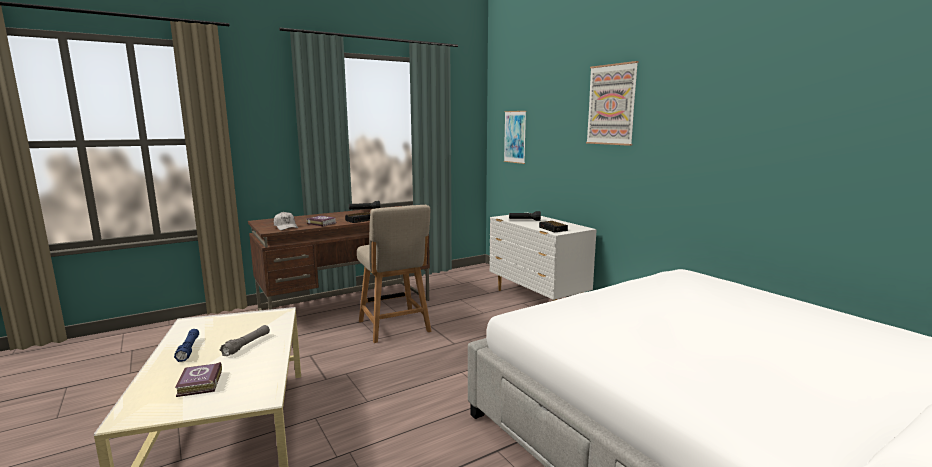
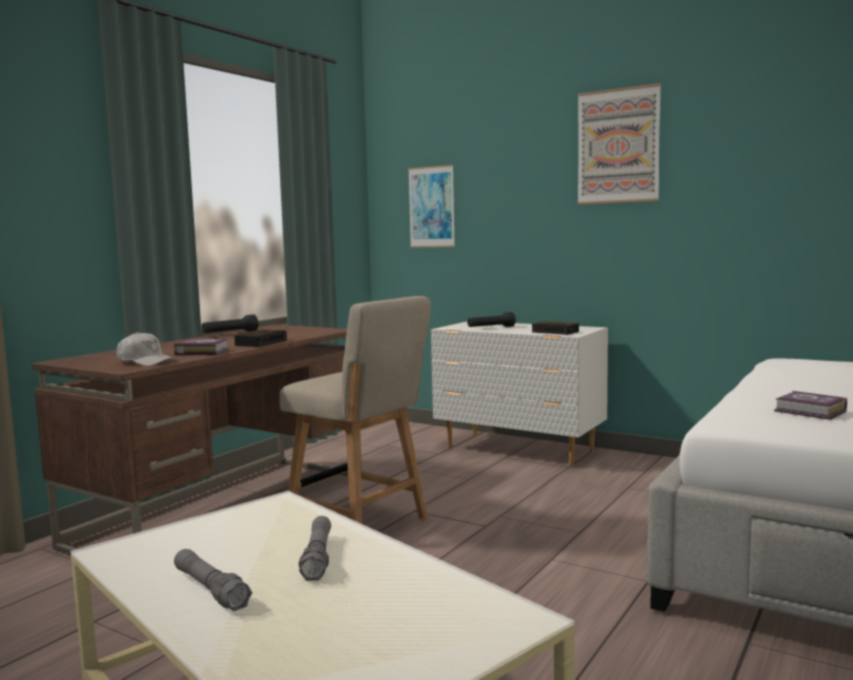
camera: 25 degrees left, 5 degrees down
(188, 349) = (210, 590): blue flashlight -> grey flashlight
(198, 384) = (353, 633): book -> book (811, 412)

